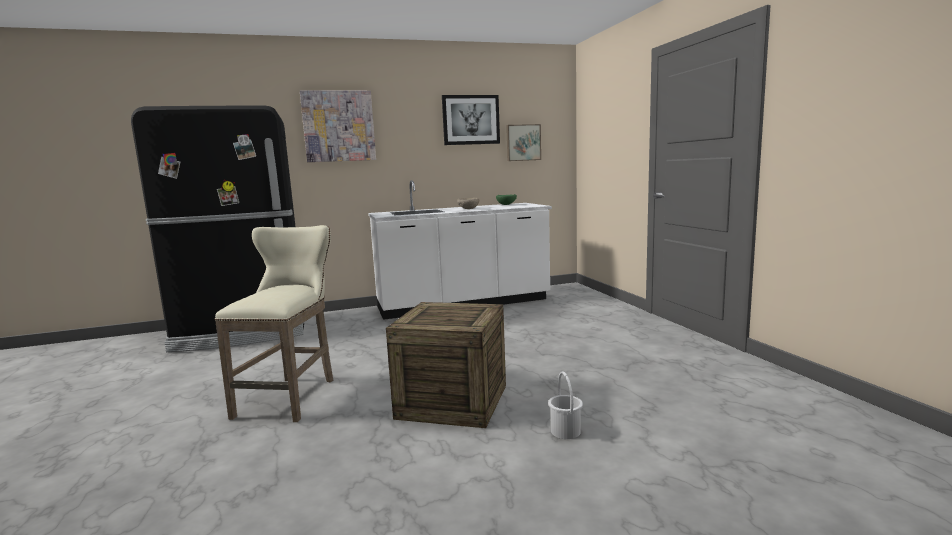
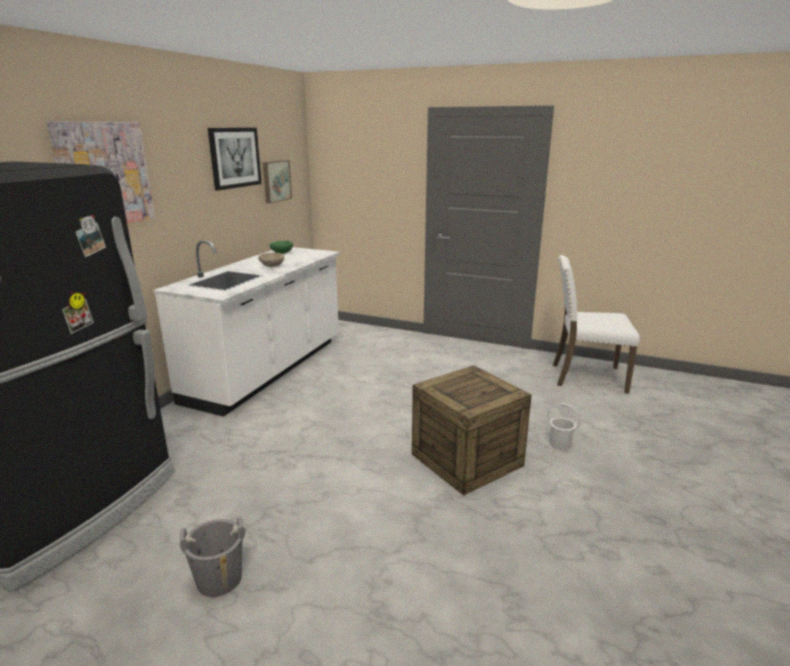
camera: 50 degrees left, 10 degrees up
(208, 386) = (219, 579): none -> grey bucket
(292, 395) = (340, 529): beige stool -> none
(762, 397) = (586, 377): none -> white chair

